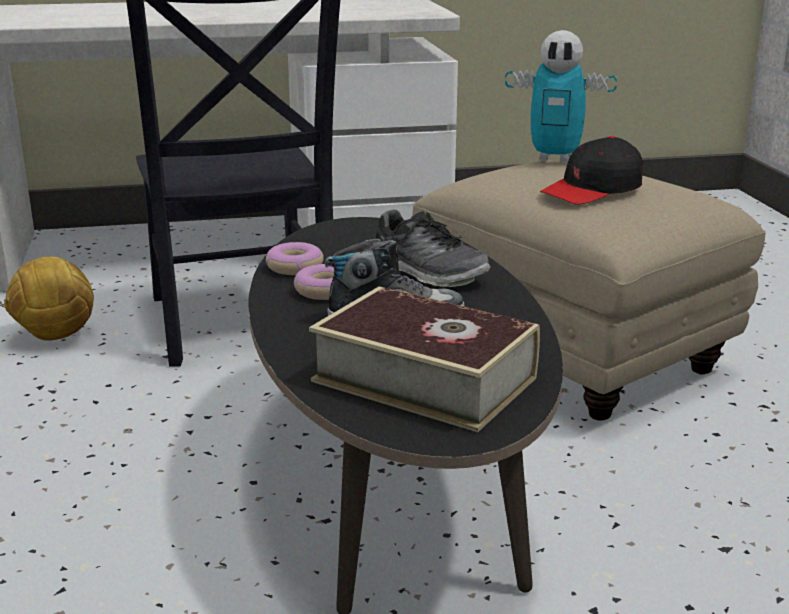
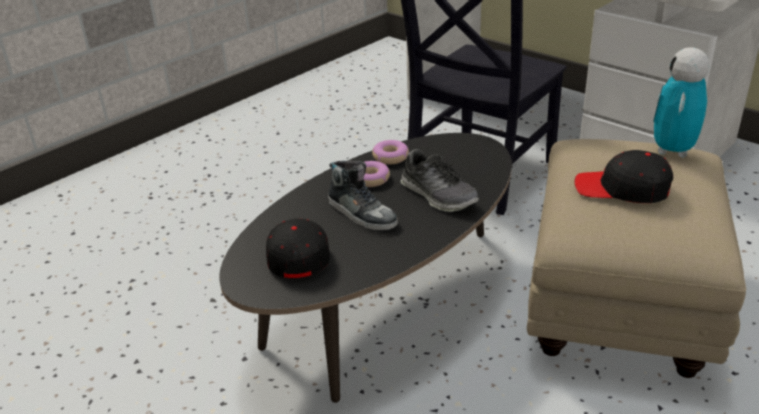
camera: 55 degrees right, 10 degrees up
(55, 337) = (388, 138): football -> none
(424, 379) = (298, 253): book -> black cap
(428, 272) = (438, 195): shoe -> shoe turned 45 degrees counterclockwise
(555, 158) = (672, 150): toy robot -> toy robot turned 45 degrees clockwise

